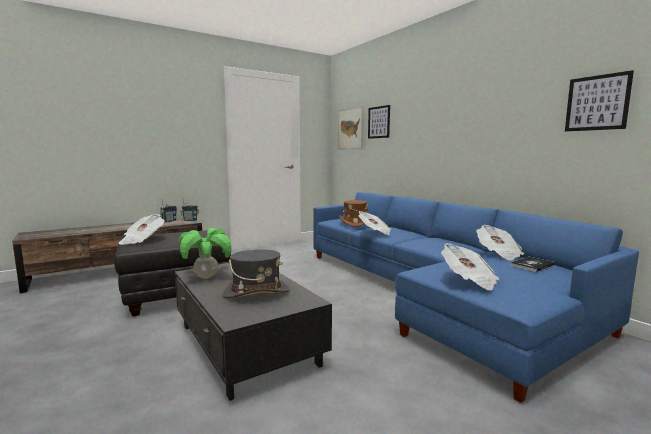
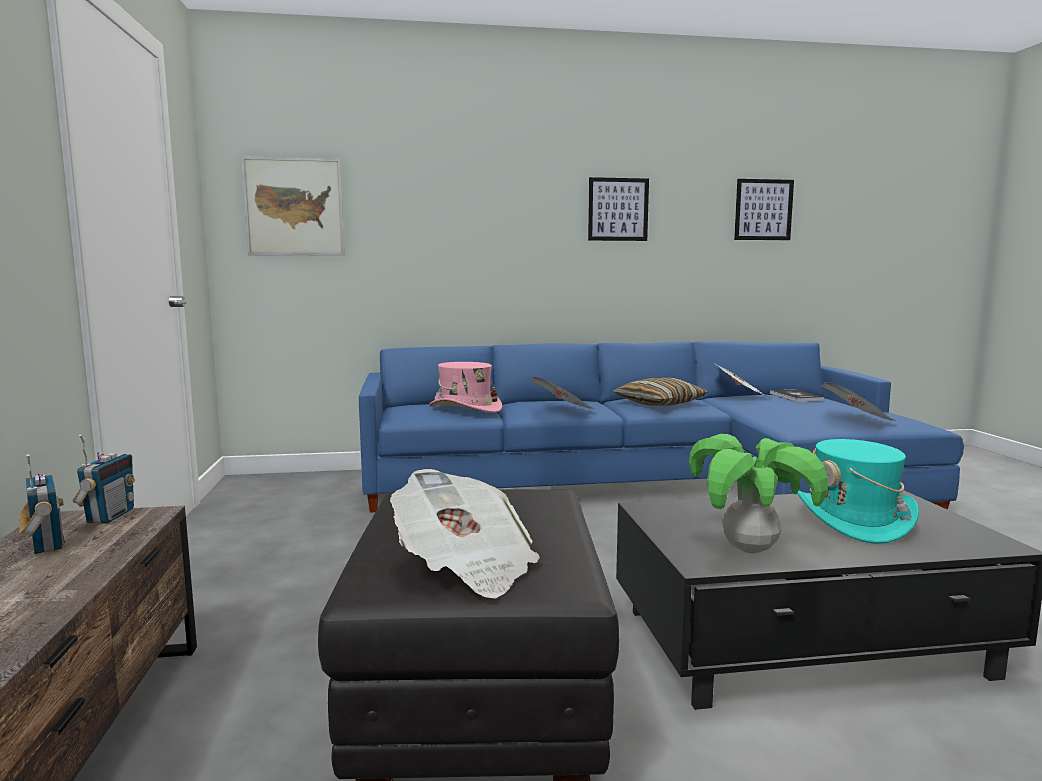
camera: 65 degrees left, 0 degrees up
(256, 292) = (854, 520): grey hat -> turquoise hat
(354, 223) = (465, 408): brown hat -> pink hat
(379, 122) = (395, 200): picture -> picture (618, 209)
(433, 243) = (659, 403): none -> pillow

